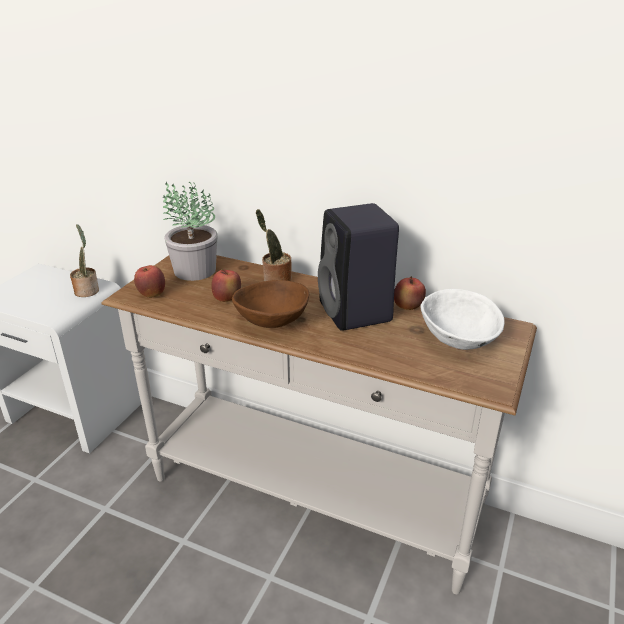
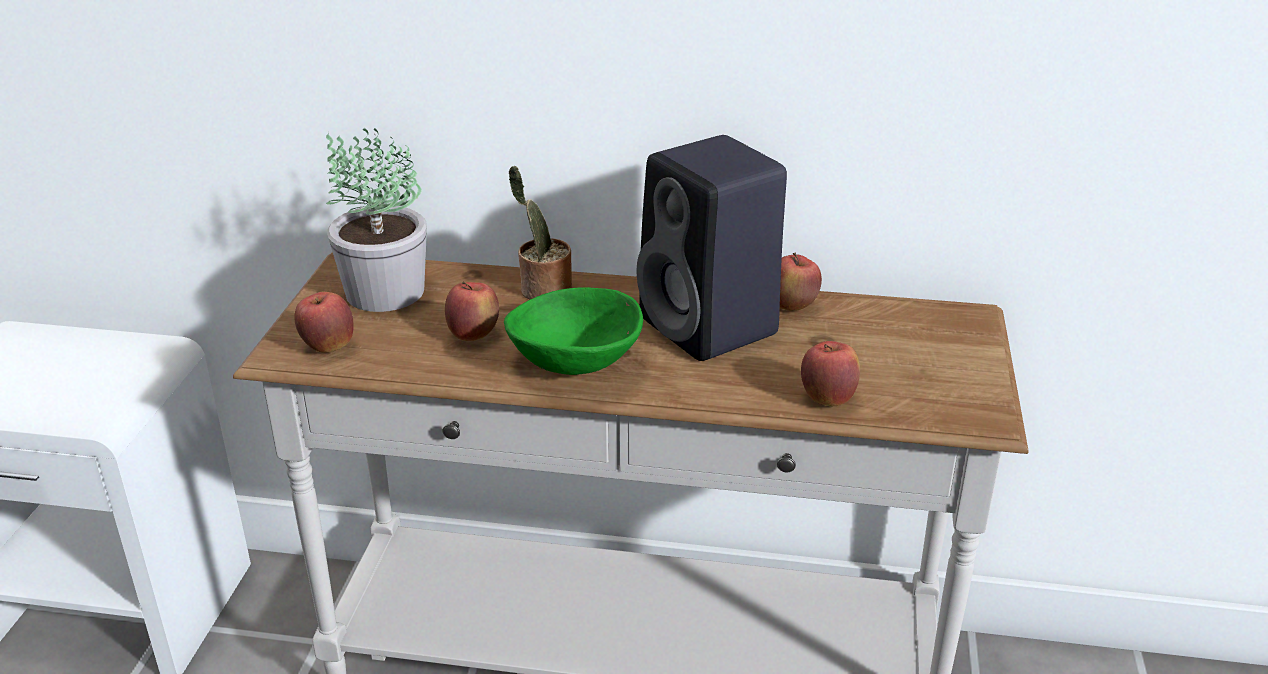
camera: 15 degrees left, 0 degrees up
(87, 290) = (138, 360): potted plant -> none
(272, 322) = (575, 364): brown bowl -> green bowl
(404, 363) = (828, 399): none -> apple
(458, 340) = (895, 348): white bowl -> none

